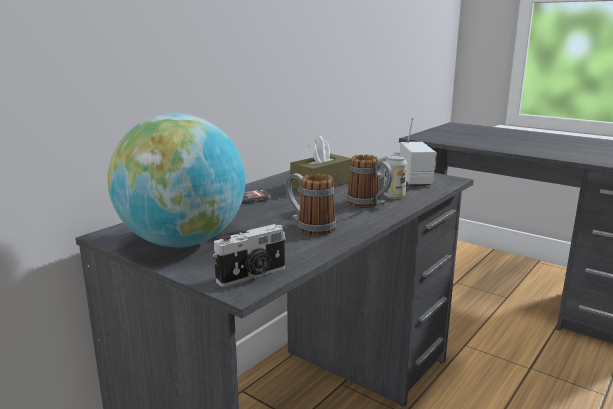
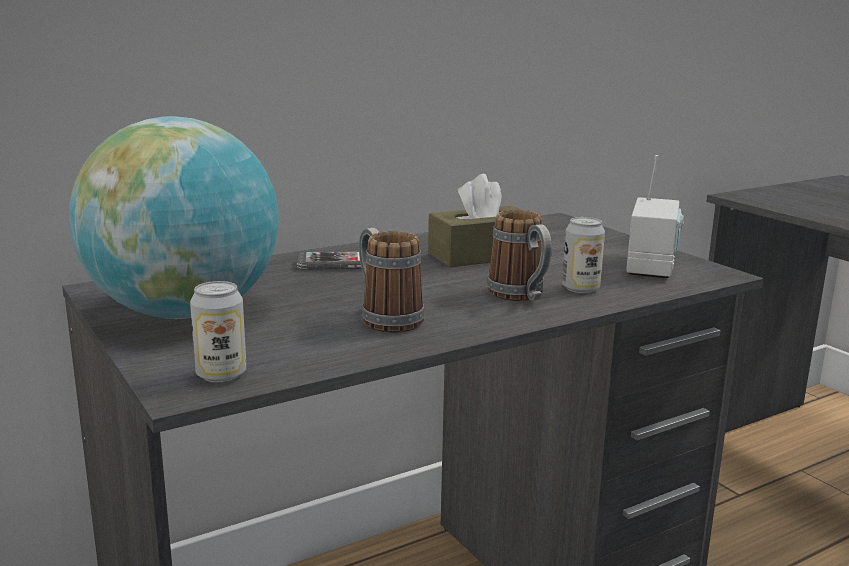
camera: 20 degrees right, 0 degrees up
(253, 275) = (221, 374): camera -> can

